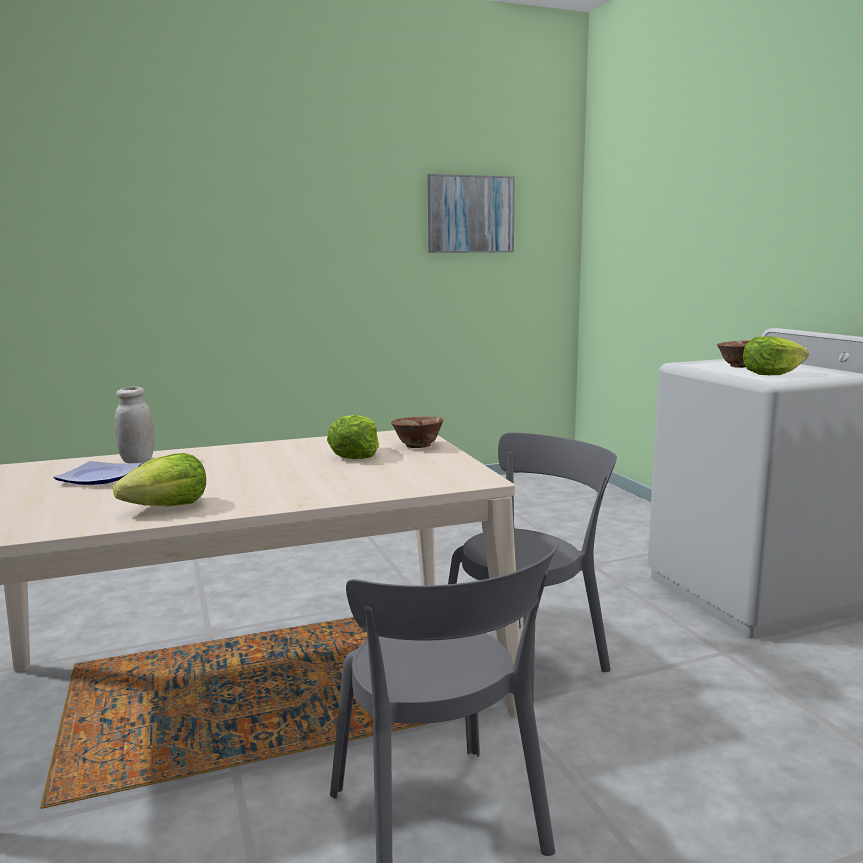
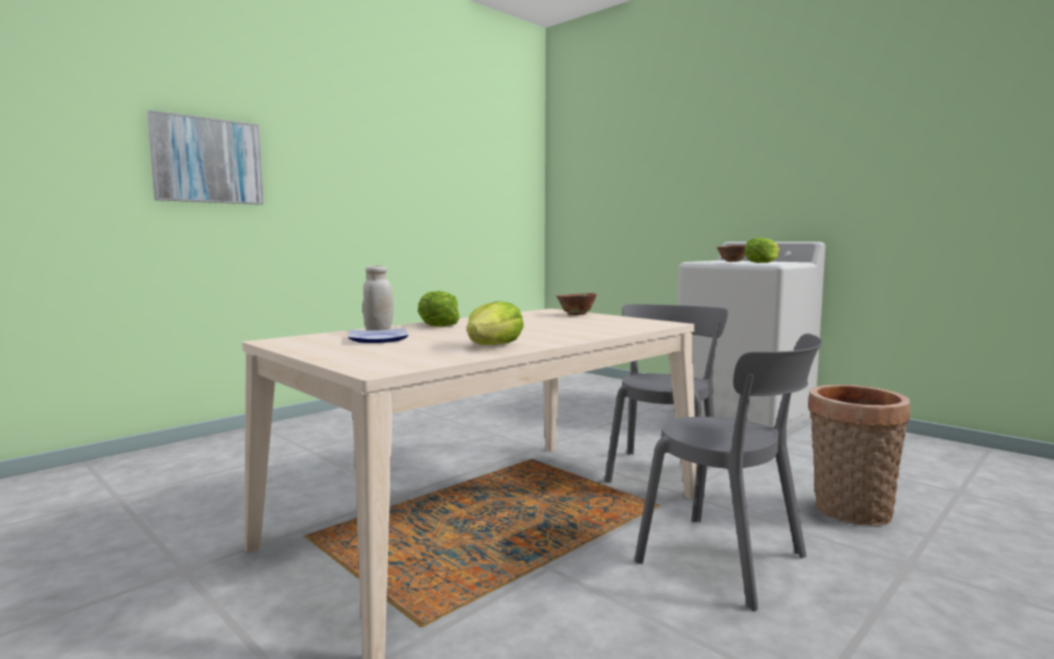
camera: 25 degrees left, 5 degrees down
(355, 455) = (546, 320): lettuce -> lettuce (437, 325)
(470, 214) = (476, 166): picture -> picture (207, 160)
(712, 801) = (849, 513): none -> basket

